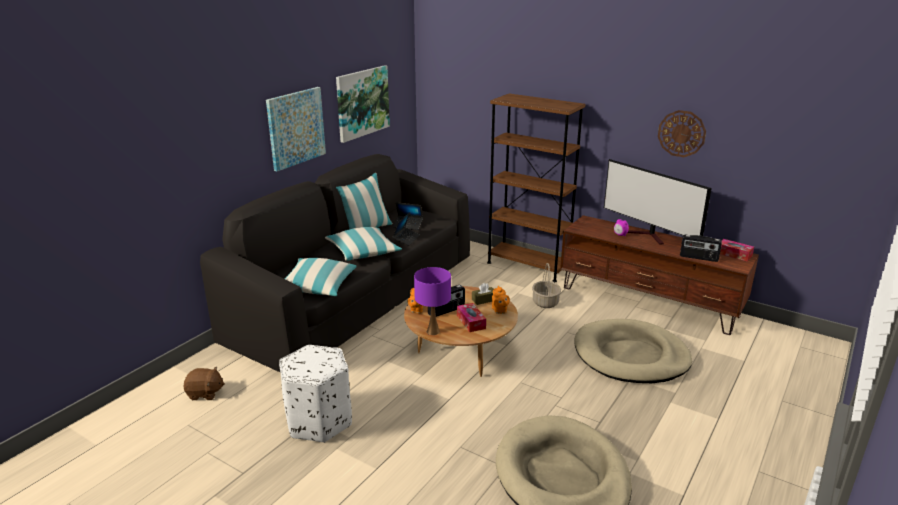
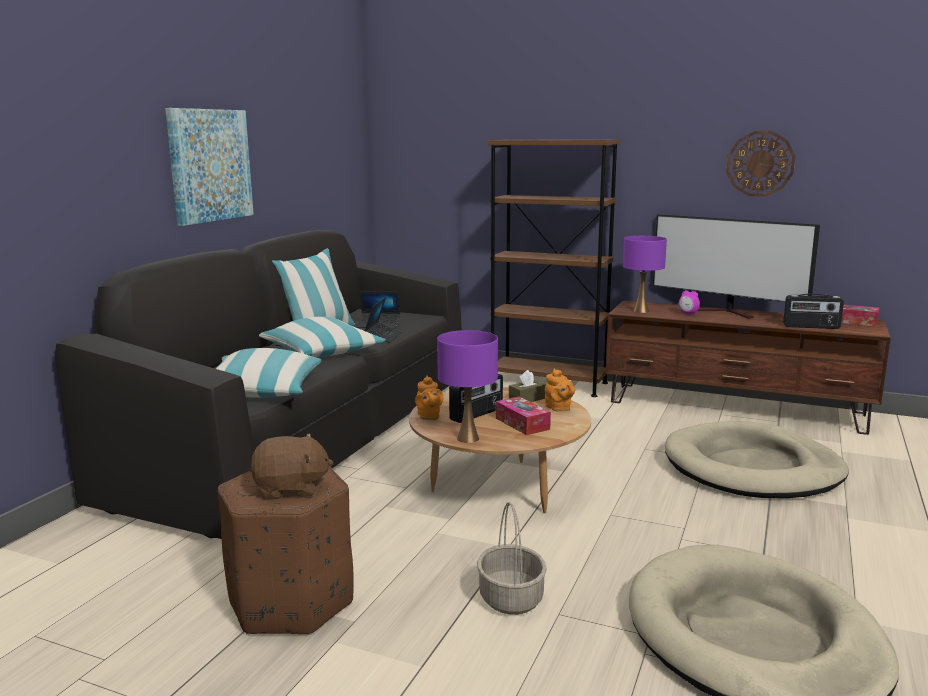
camera: 10 degrees left, 10 degrees down
(205, 393) = (66, 582): brown plush toy -> brown plush toy (291, 489)
(319, 421) = (291, 602): white ottoman -> brown ottoman
(362, 102) = (301, 152): picture -> none
(545, 302) = (594, 419): basket -> basket (510, 598)
(588, 229) = (641, 311): none -> purple table lamp

